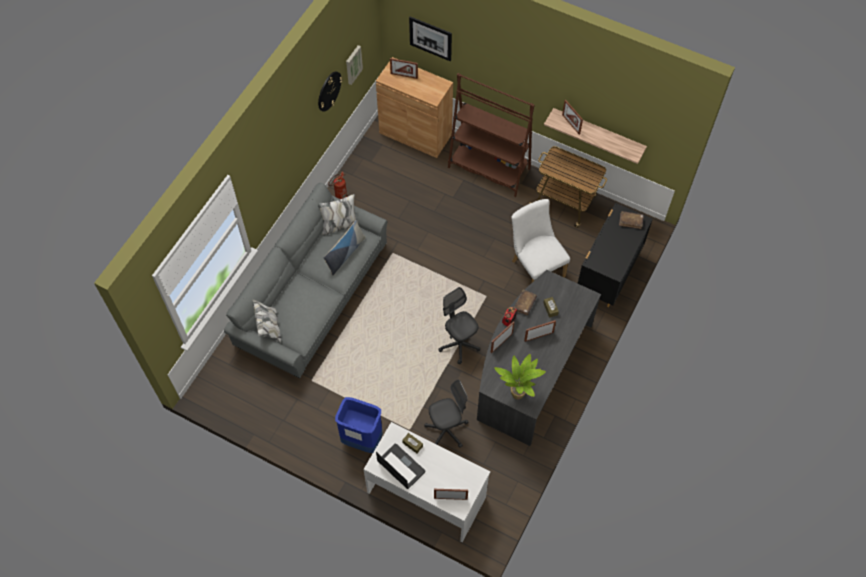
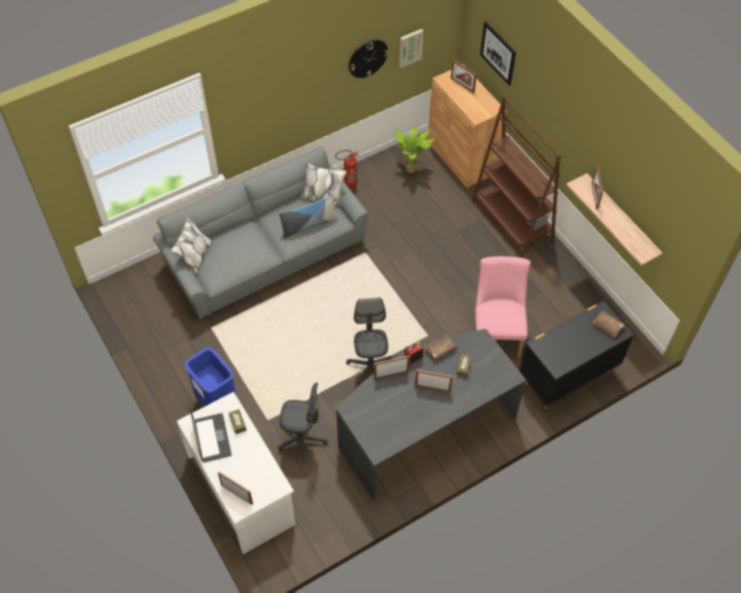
camera: 30 degrees right, 5 degrees down
(518, 393) = (373, 430): potted plant -> potted plant (412, 169)
(535, 266) = (496, 332): white chair -> pink chair
(565, 203) = (567, 288): cart -> none

